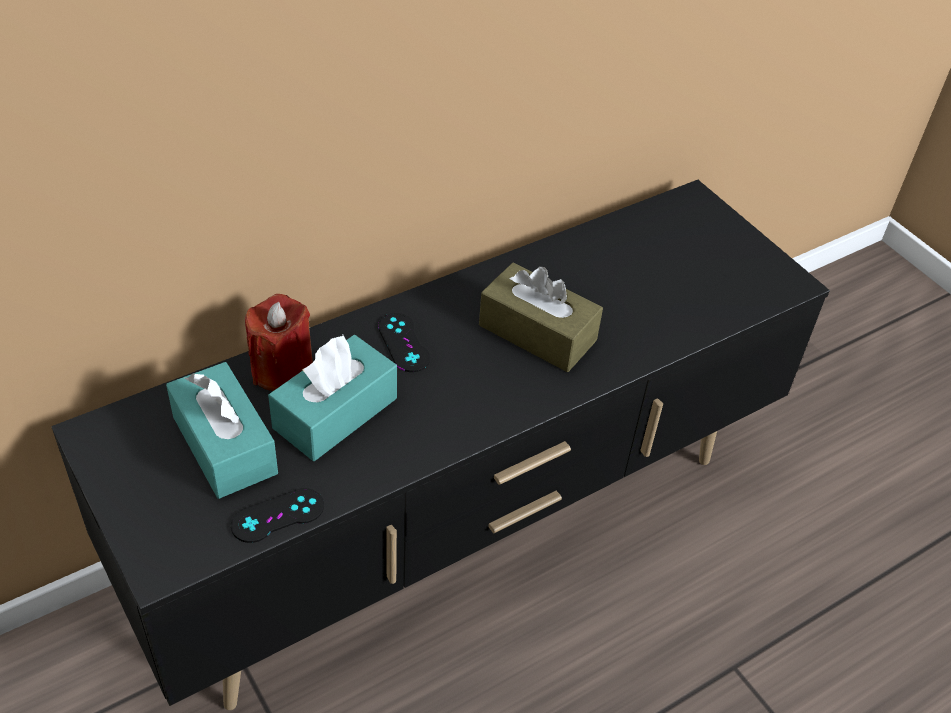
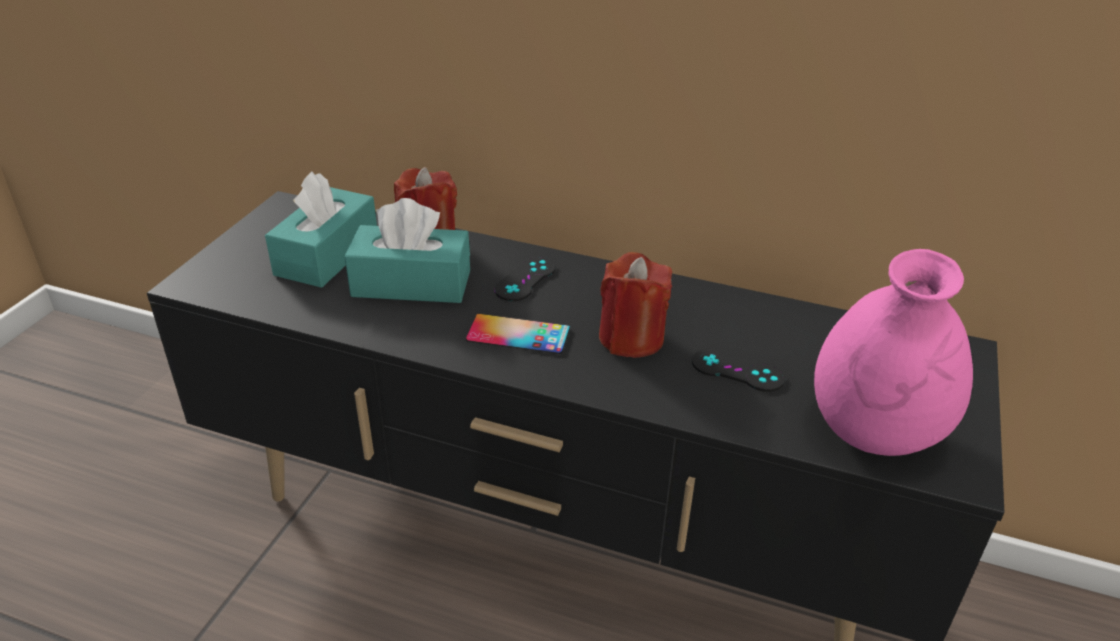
camera: 55 degrees right, 10 degrees down
(278, 516) = (280, 306): black game controller -> black game controller (737, 370)
(473, 389) = (518, 334): none -> phone
(537, 333) = (631, 338): brown tissue box -> red candle
(732, 292) = (873, 435): none -> pink vase

